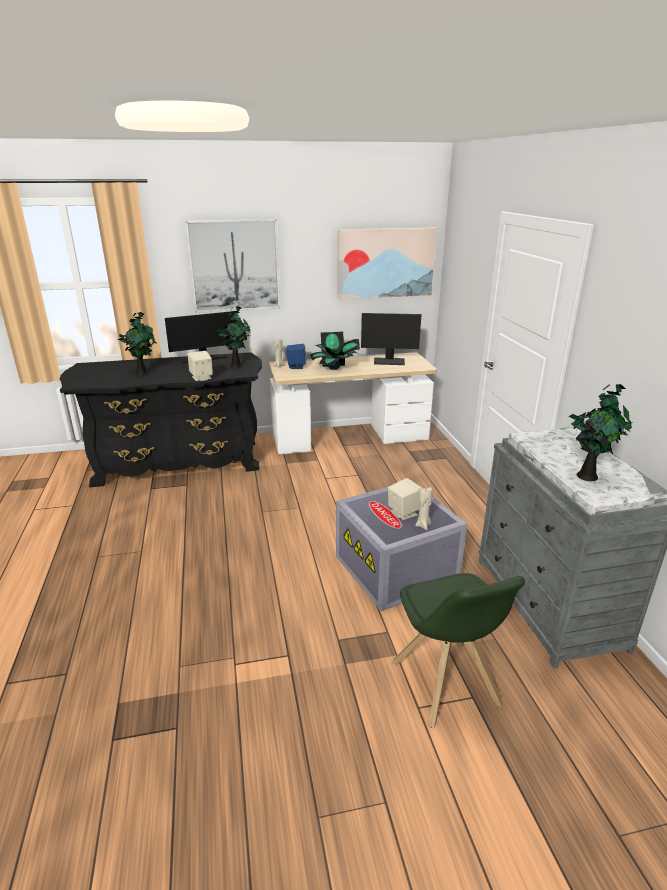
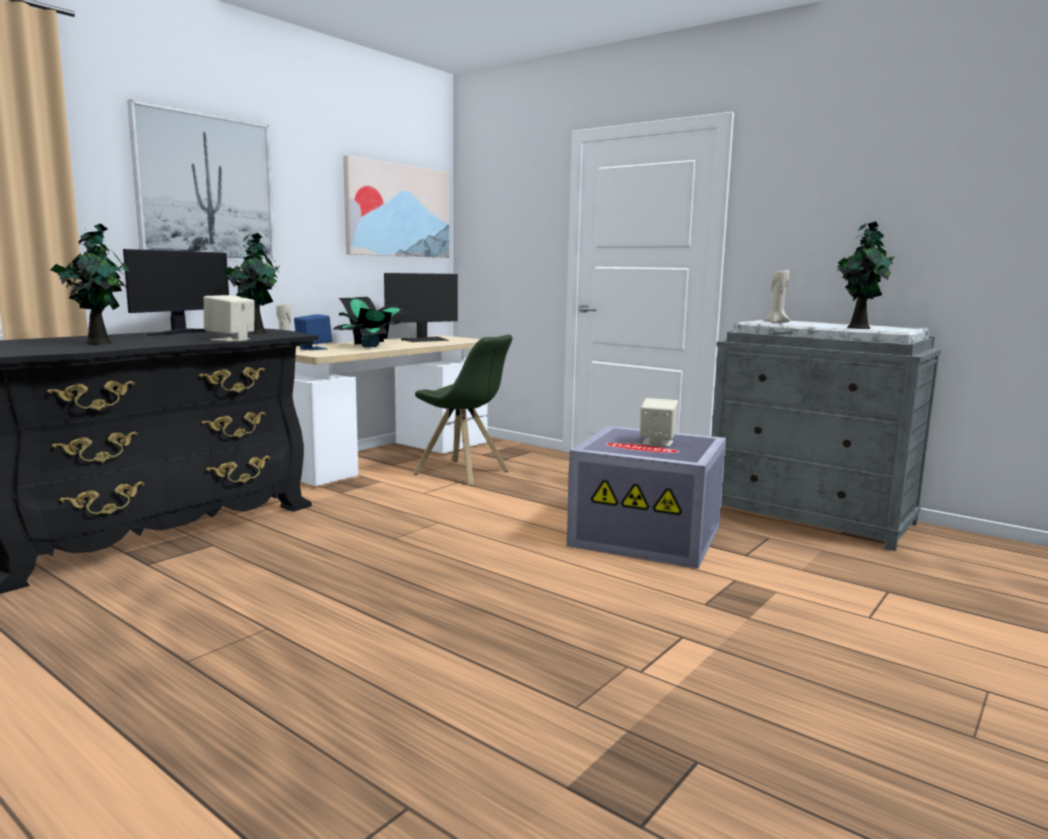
camera: 40 degrees left, 15 degrees down
(423, 525) = (695, 445): beige candle -> beige candle (776, 323)
(446, 683) = (852, 592): green chair -> green chair (462, 472)

